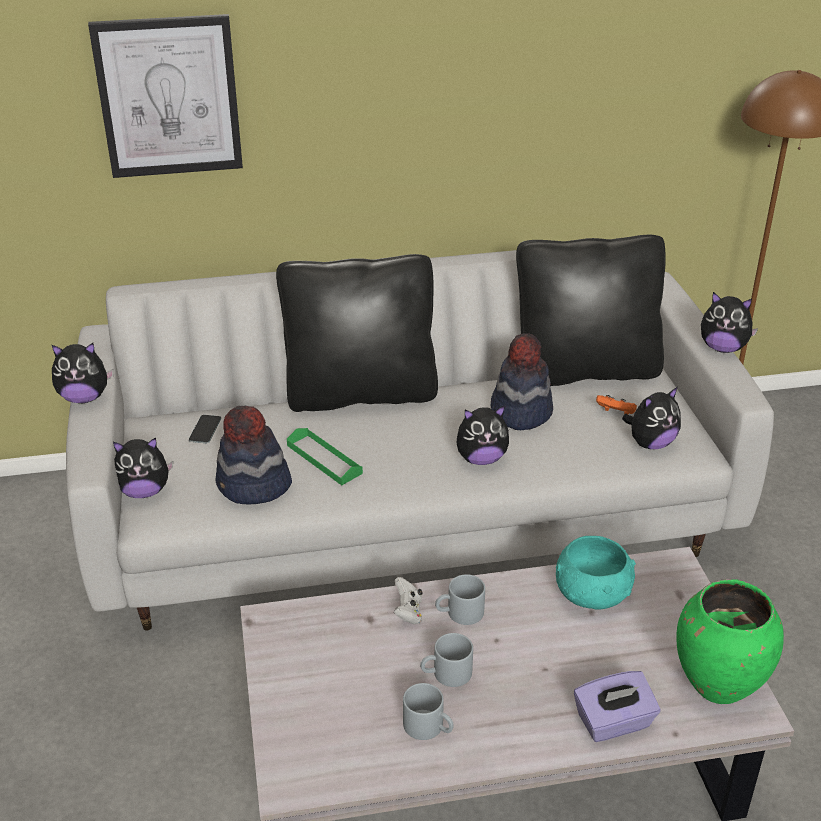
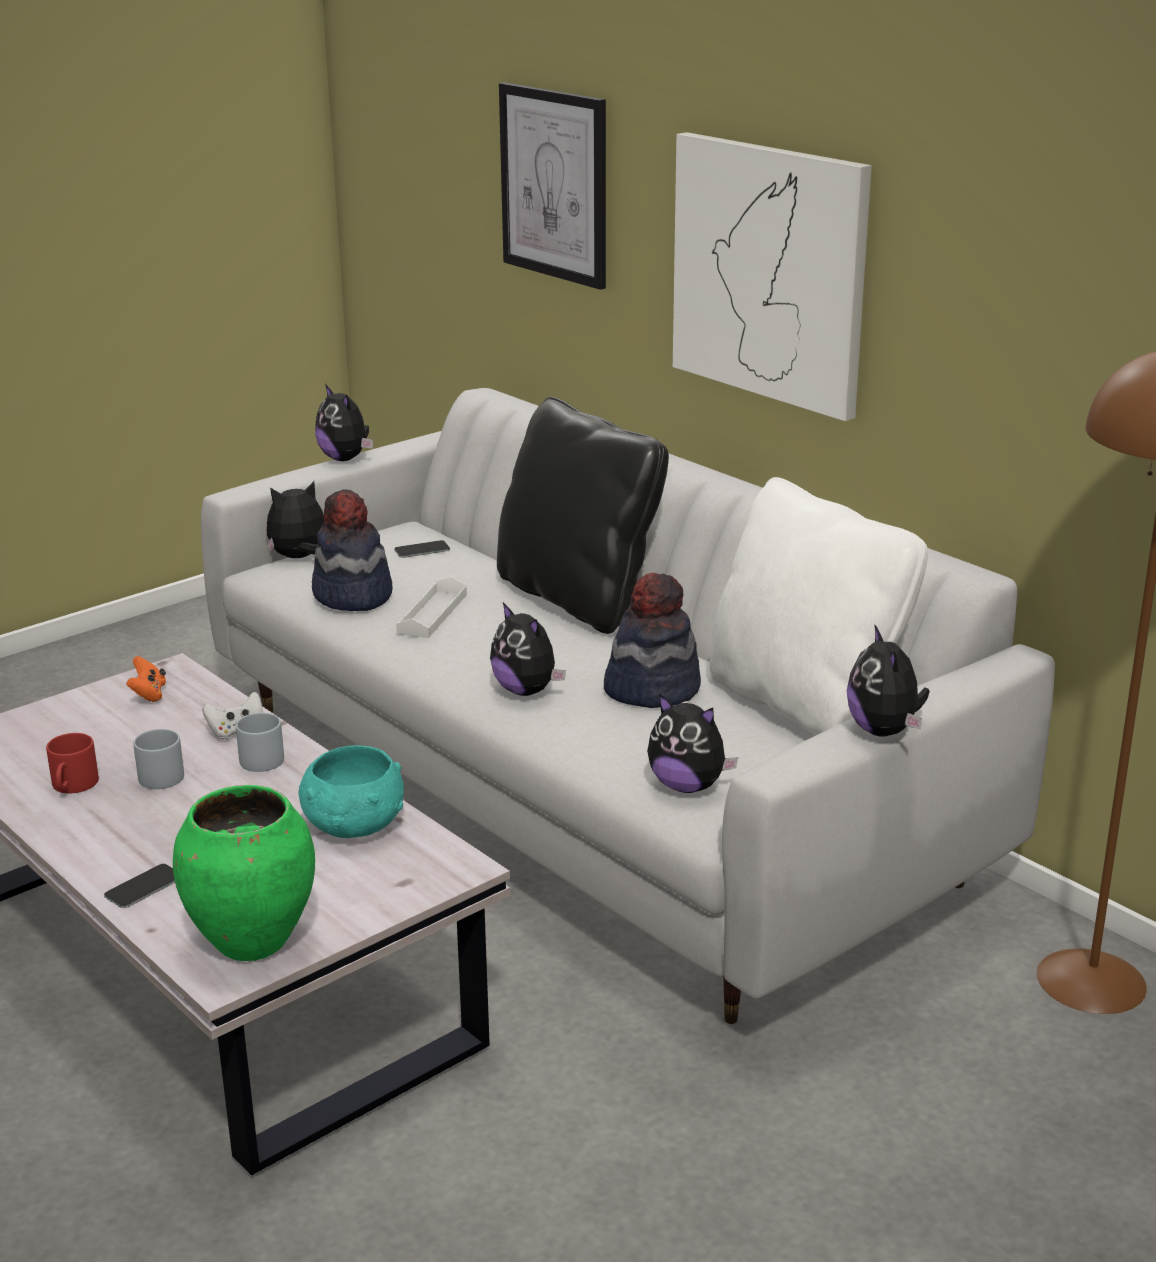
camera: 60 degrees right, 10 degrees down
(144, 491) = (299, 558): plush toy -> plush toy turned 105 degrees clockwise
(324, 459) = (432, 613): green tray -> white tray
(420, 108) = (769, 272): none -> picture
(429, 727) = (73, 786): grey mug -> red mug
(585, 370) = (806, 707): black pillow -> white pillow
(614, 723) = (144, 887): purple tissue box -> phone
(616, 414) = (725, 747): orange game controller -> orange game controller (148, 694)

